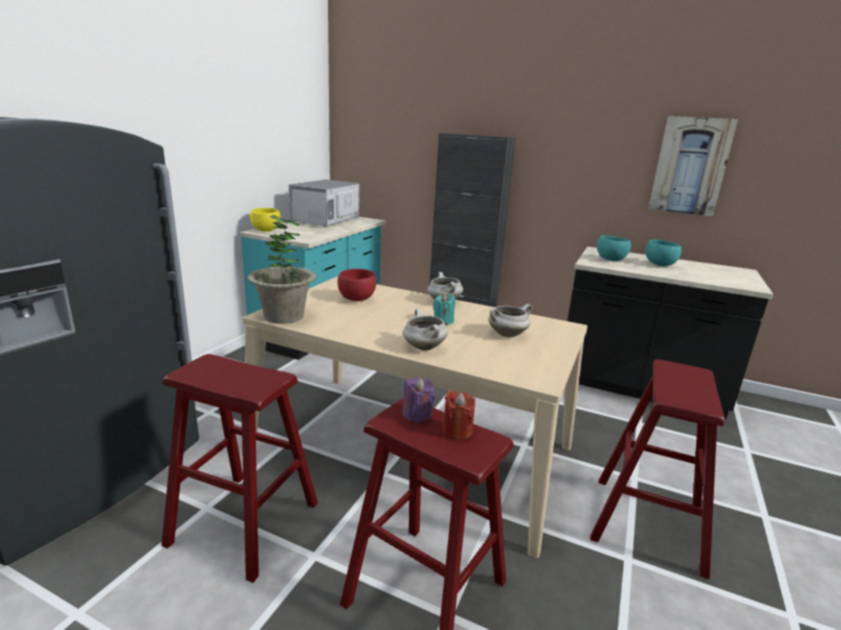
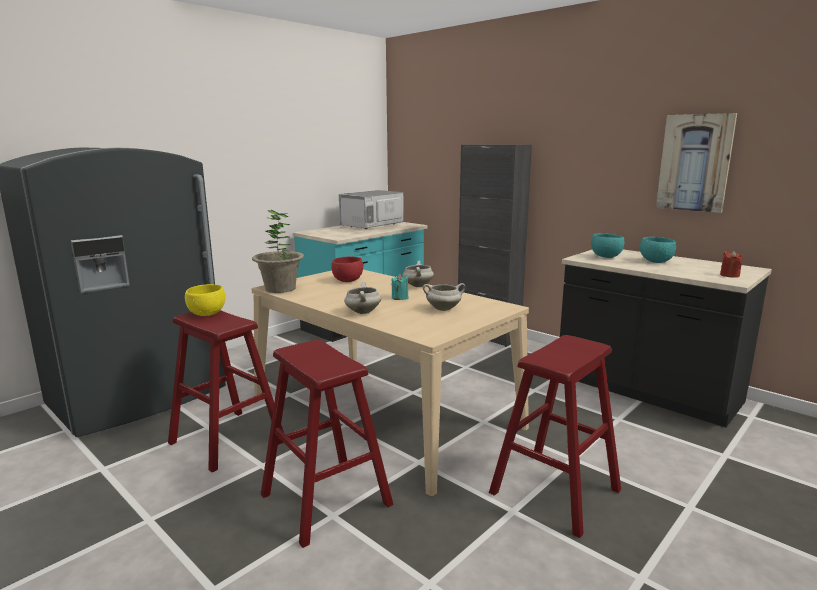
camera: 20 degrees right, 5 degrees down
(265, 230) = (314, 231): yellow bowl -> yellow bowl (206, 314)
(417, 415) = (313, 349): purple candle -> none
(457, 431) = (331, 359): red candle -> red candle (729, 275)

